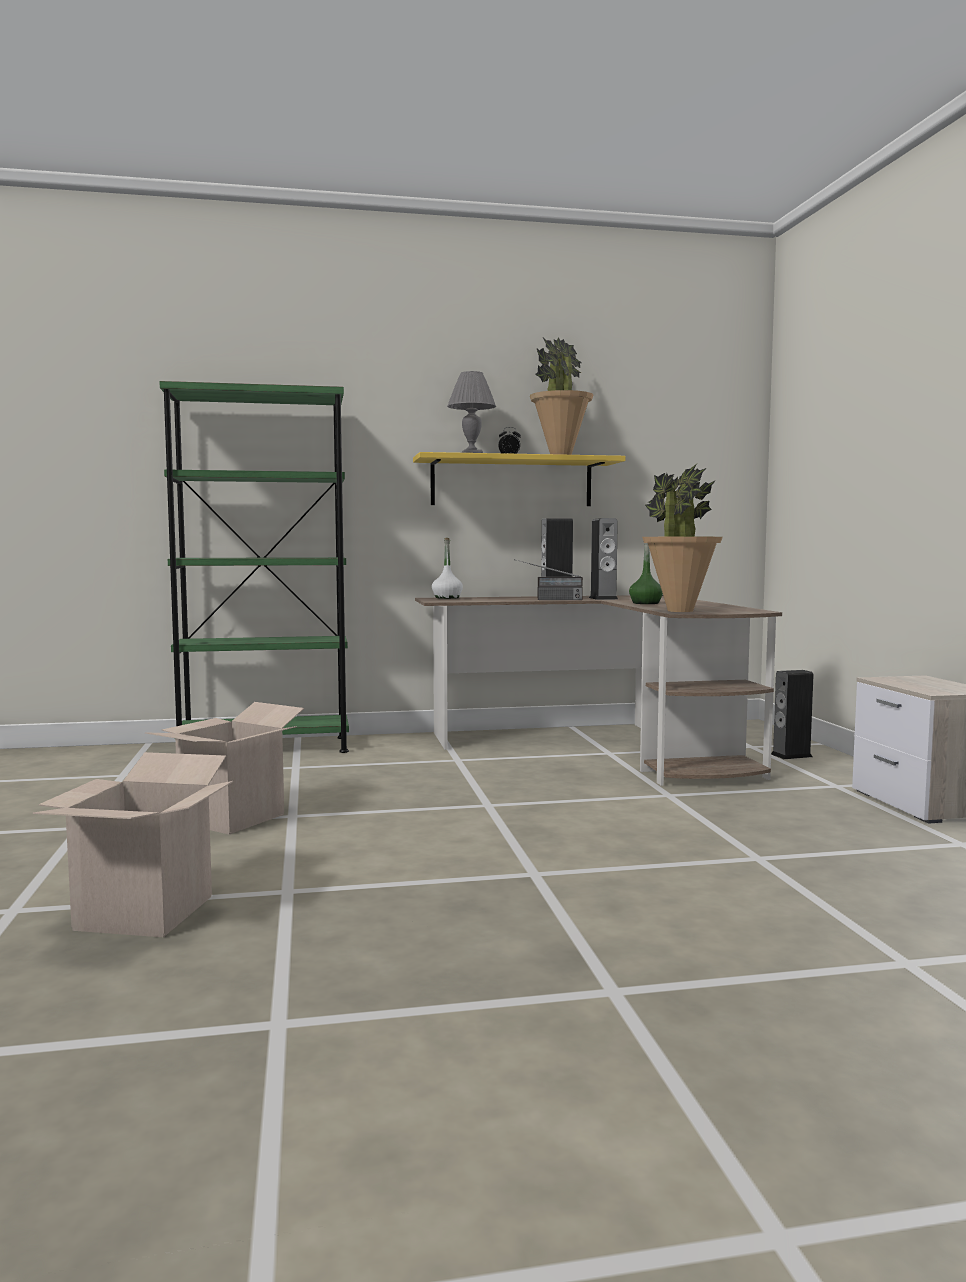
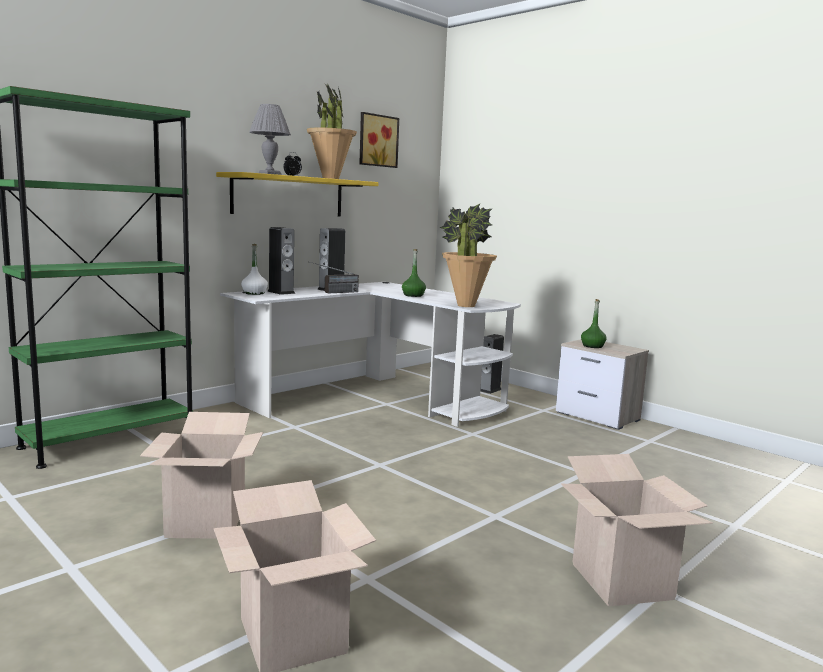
camera: 35 degrees left, 5 degrees up
(573, 968) = (621, 581): none -> cardboard box
(603, 598) = (364, 289): speaker -> speaker (281, 292)
(606, 747) = (377, 398): brown desk -> white desk
(650, 404) = (377, 140): none -> picture
(905, 683) = (592, 346): none -> green bottle

